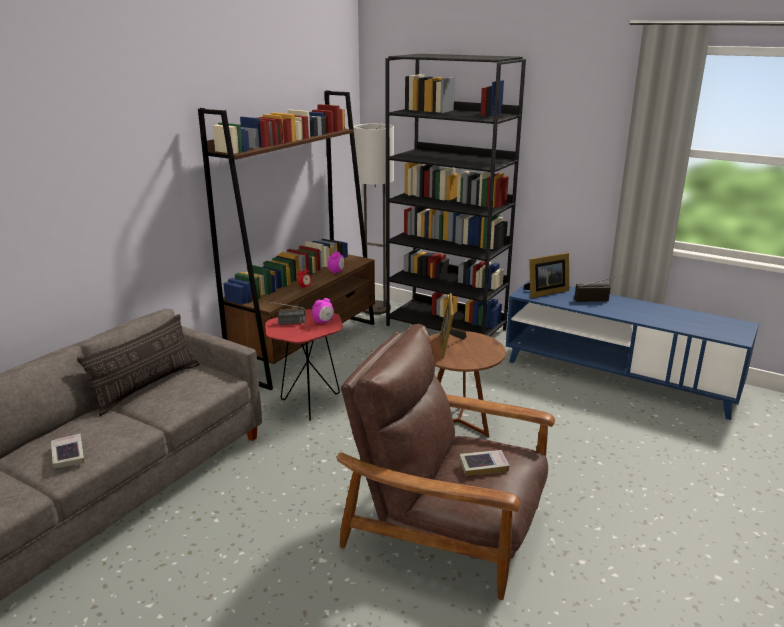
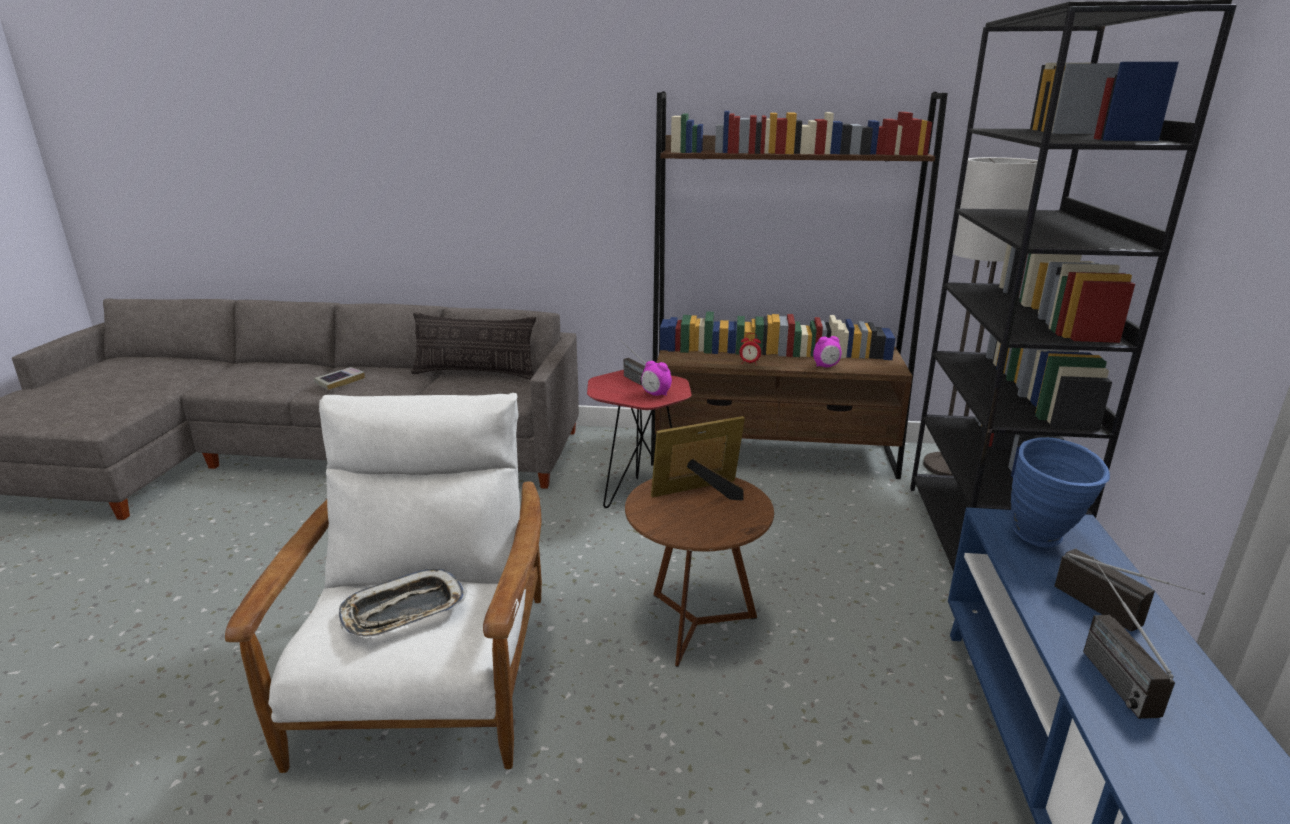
camera: 65 degrees right, 0 degrees up
(447, 527) = (427, 678): brown armchair -> white armchair
(483, 465) = (403, 611): book -> tray
(545, 292) = (1044, 541): picture frame -> blue vase
(624, 312) = (1102, 665): none -> radio

